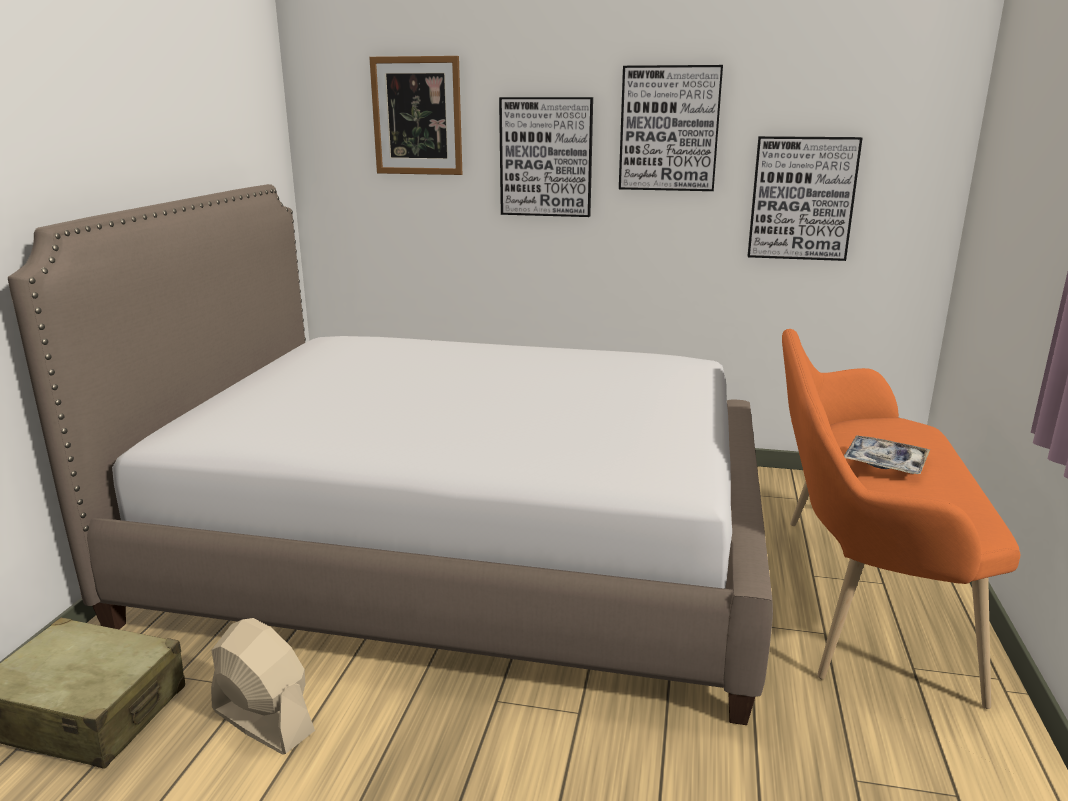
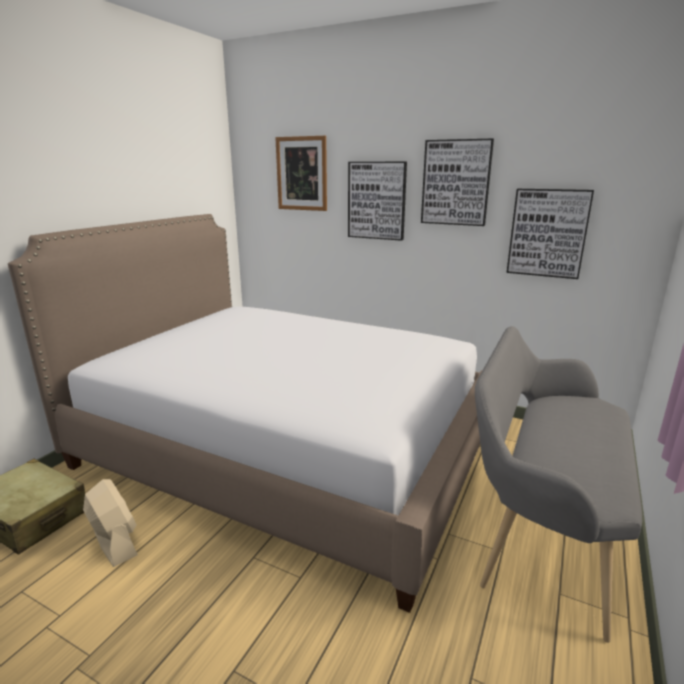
camera: 15 degrees right, 0 degrees up
(856, 595) = (539, 525): orange bench -> grey bench
(884, 463) = (563, 433): tray -> none

